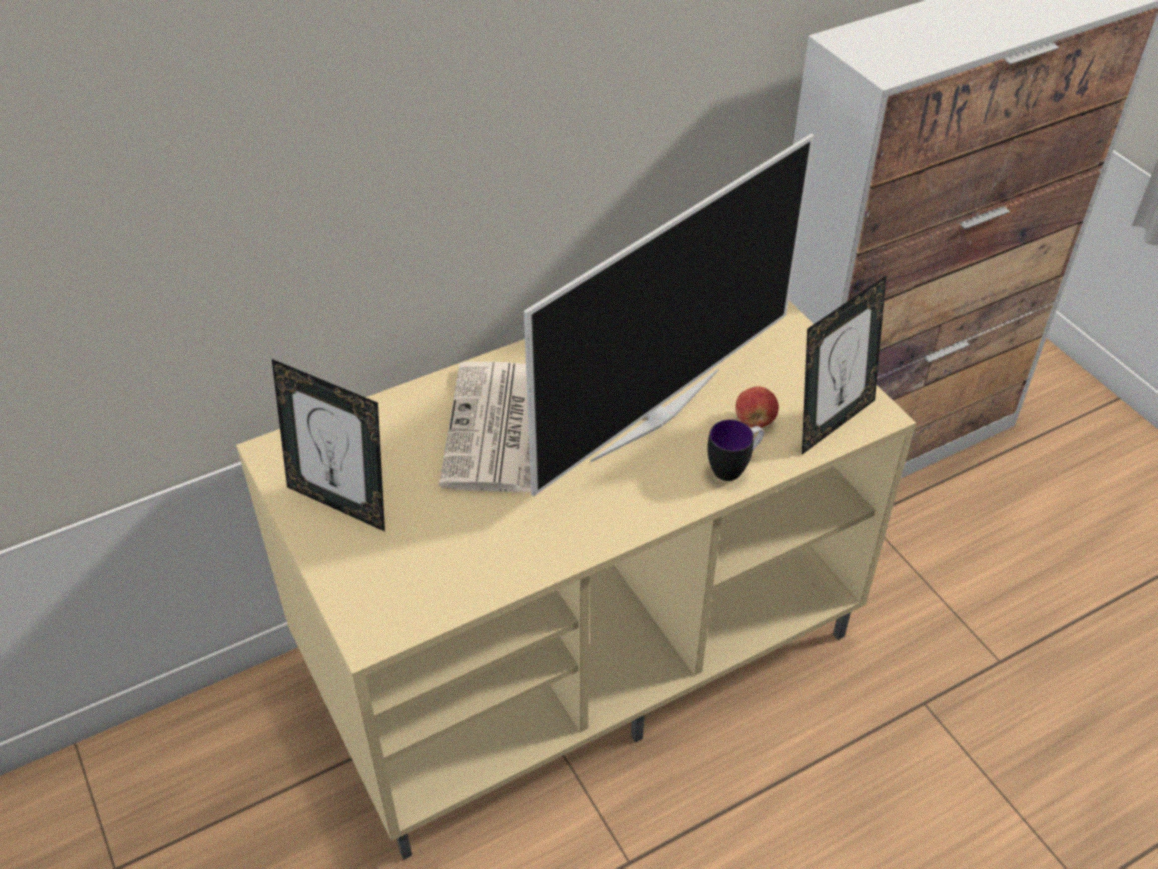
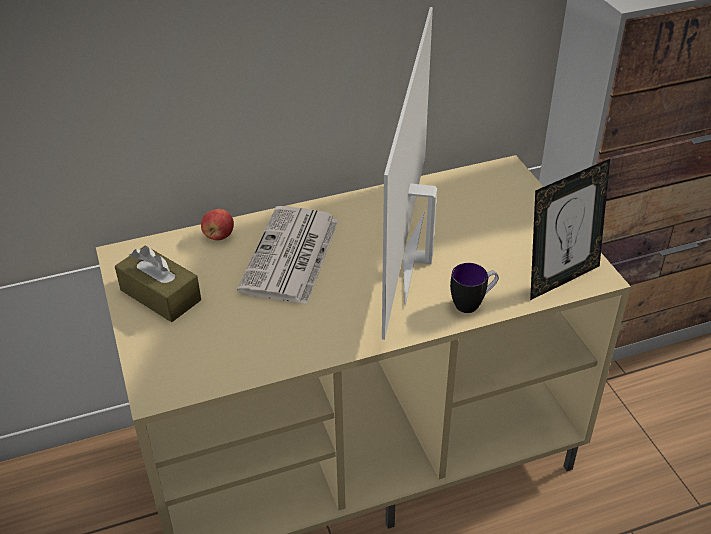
camera: 10 degrees right, 5 degrees down
(341, 502) = (160, 295): picture frame -> brown tissue box
(654, 413) = (418, 257): television -> television turned 135 degrees clockwise
(755, 421) = (497, 271): apple -> apple (219, 236)

